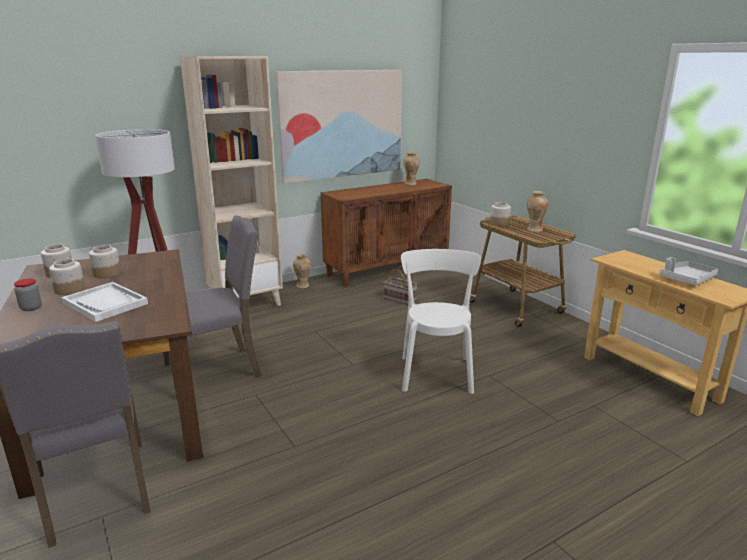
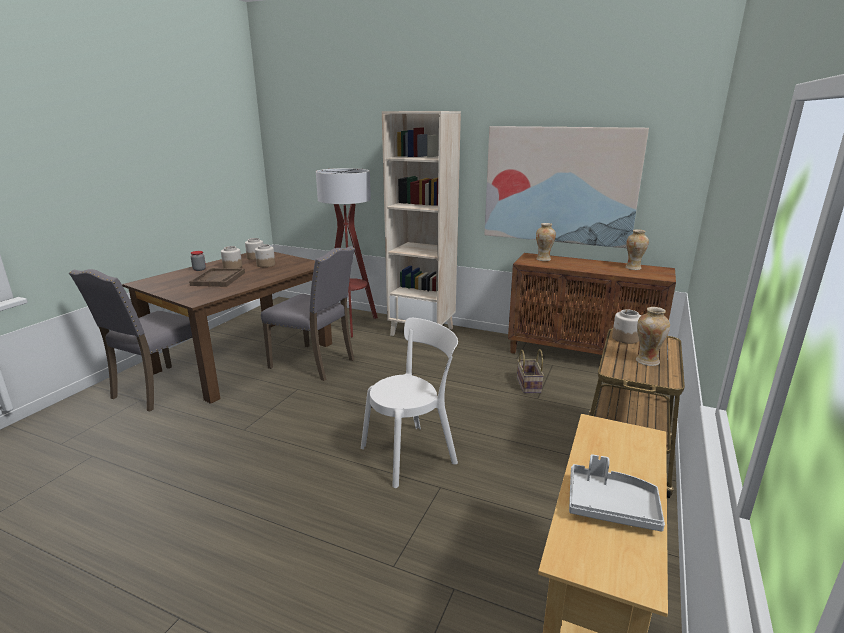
camera: 55 degrees right, 0 degrees up
(105, 303) = (218, 279): white tray -> brown tray
(302, 286) = (483, 337): vase -> vase (543, 259)

